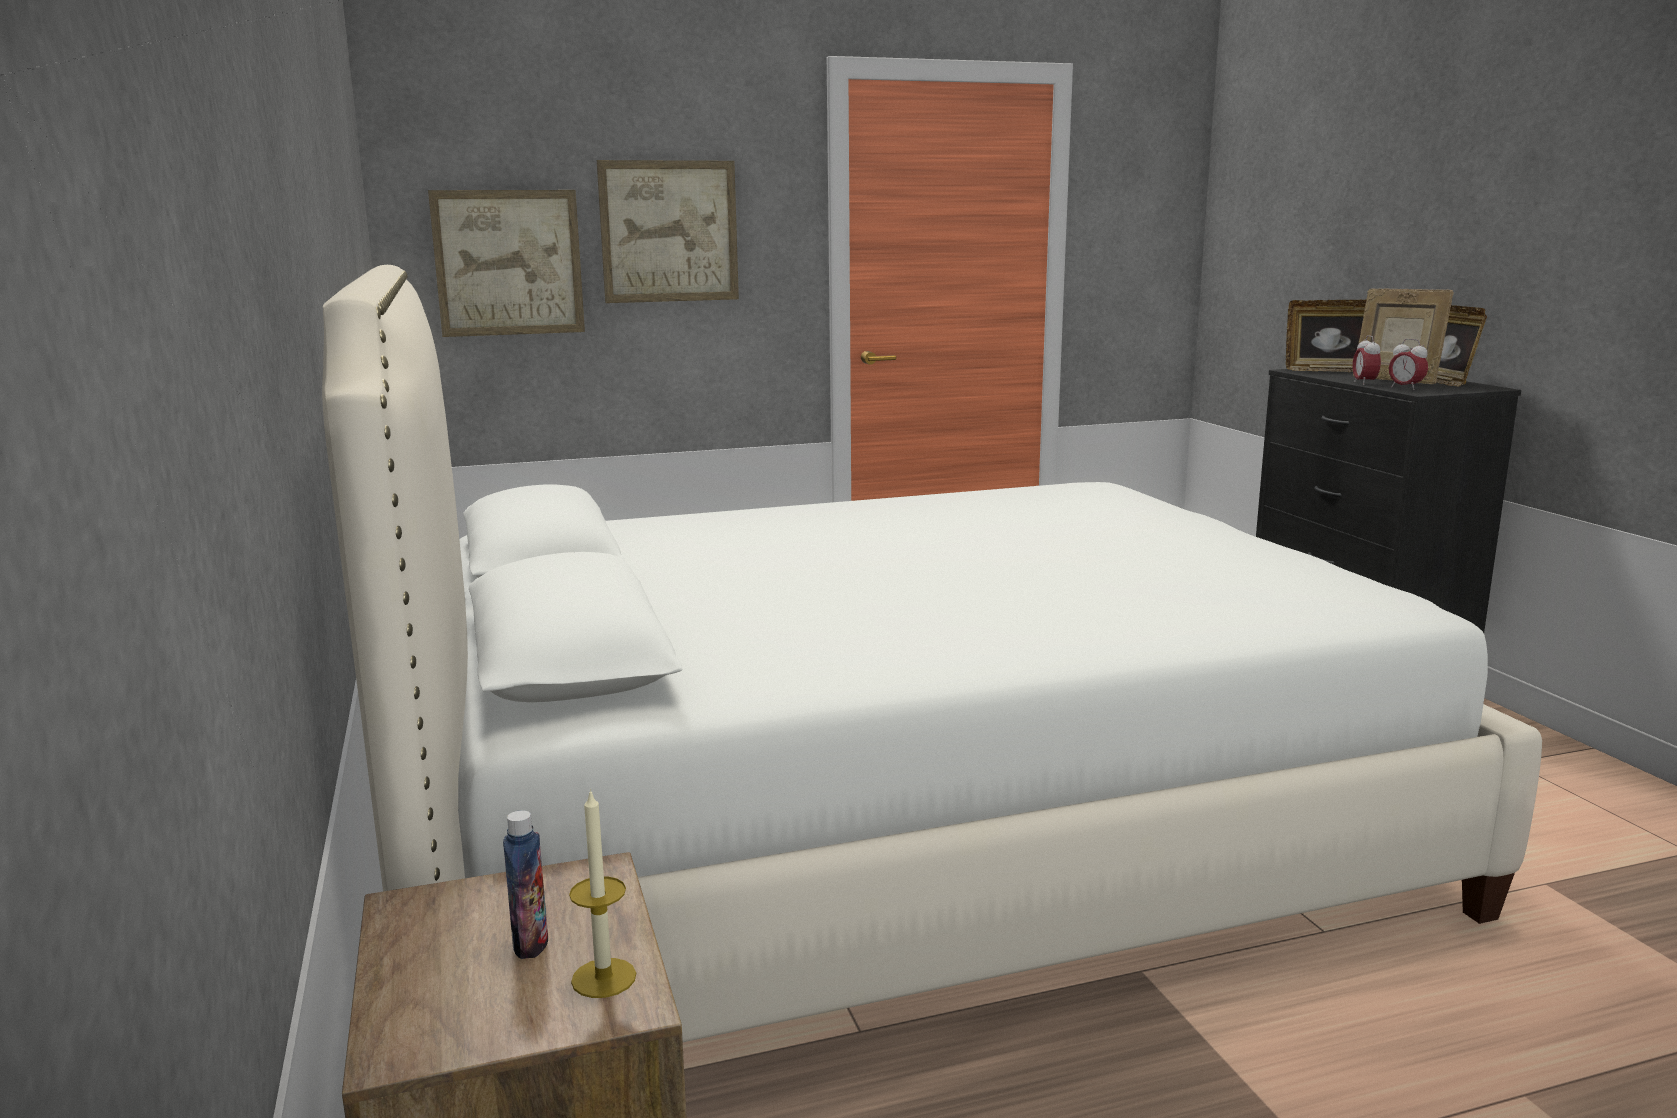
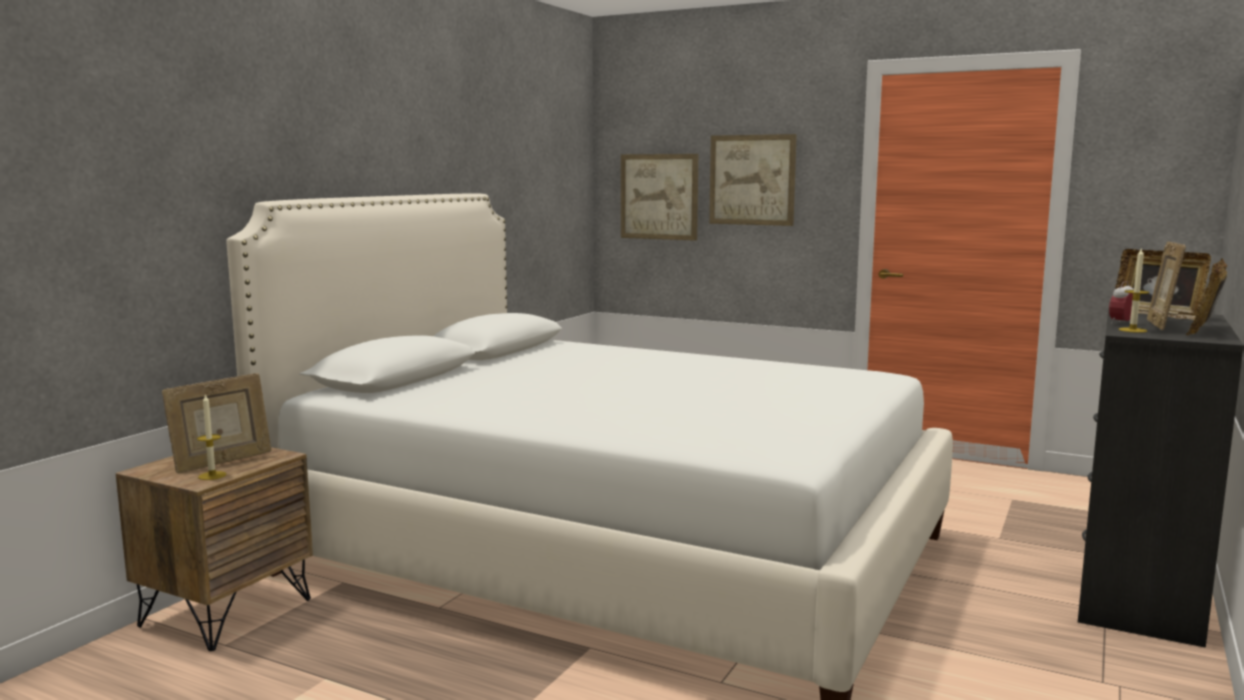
camera: 45 degrees right, 5 degrees down
(530, 944) = (222, 462): bottle -> picture frame
(1405, 388) = (1132, 330): alarm clock -> candle

